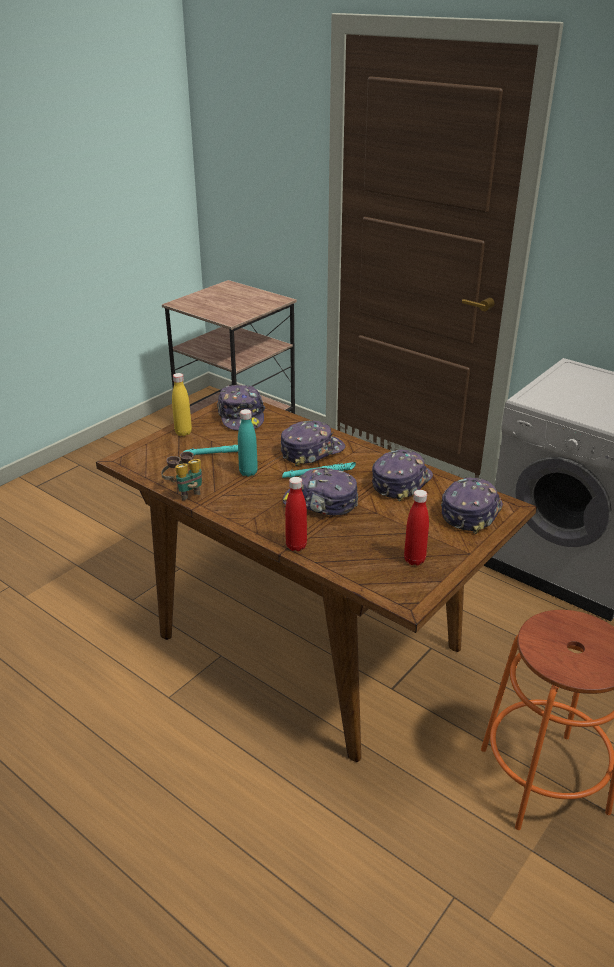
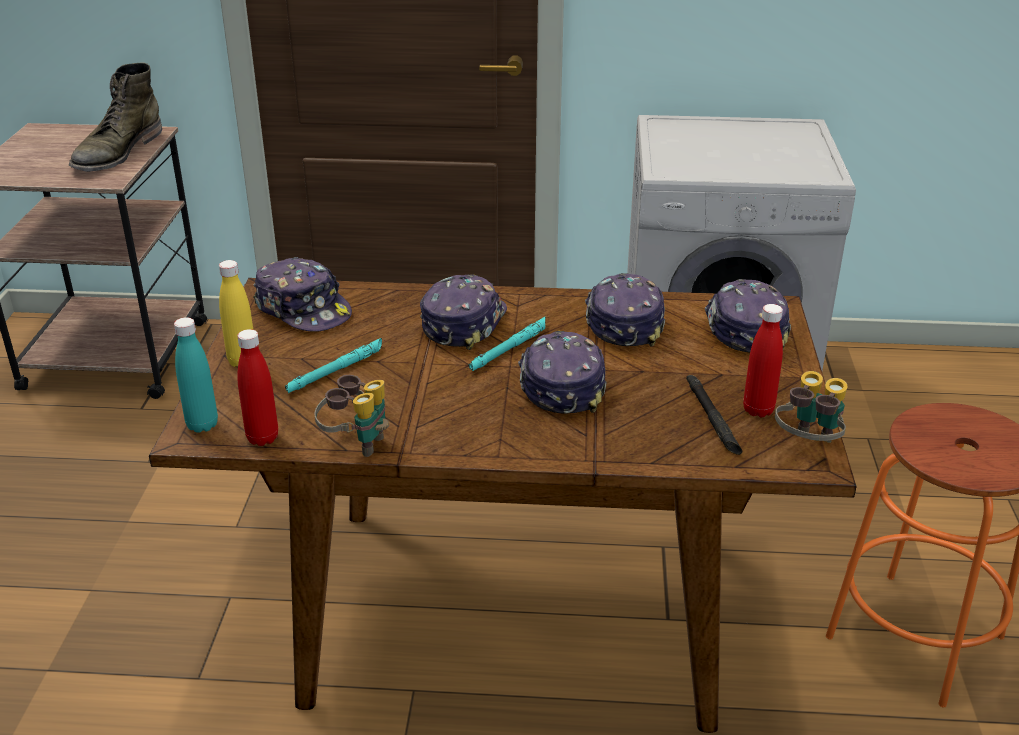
camera: 35 degrees left, 0 degrees up
(248, 472) = (413, 382): turquoise bottle -> turquoise bottle (202, 425)
(251, 306) = (117, 152): none -> green boot
(296, 546) = (602, 453): red bottle -> red bottle (262, 438)
(320, 503) = (561, 385): cap -> cap turned 105 degrees clockwise
(380, 553) = (712, 418): none -> black flashlight
(417, 591) = (808, 446): none -> binoculars

